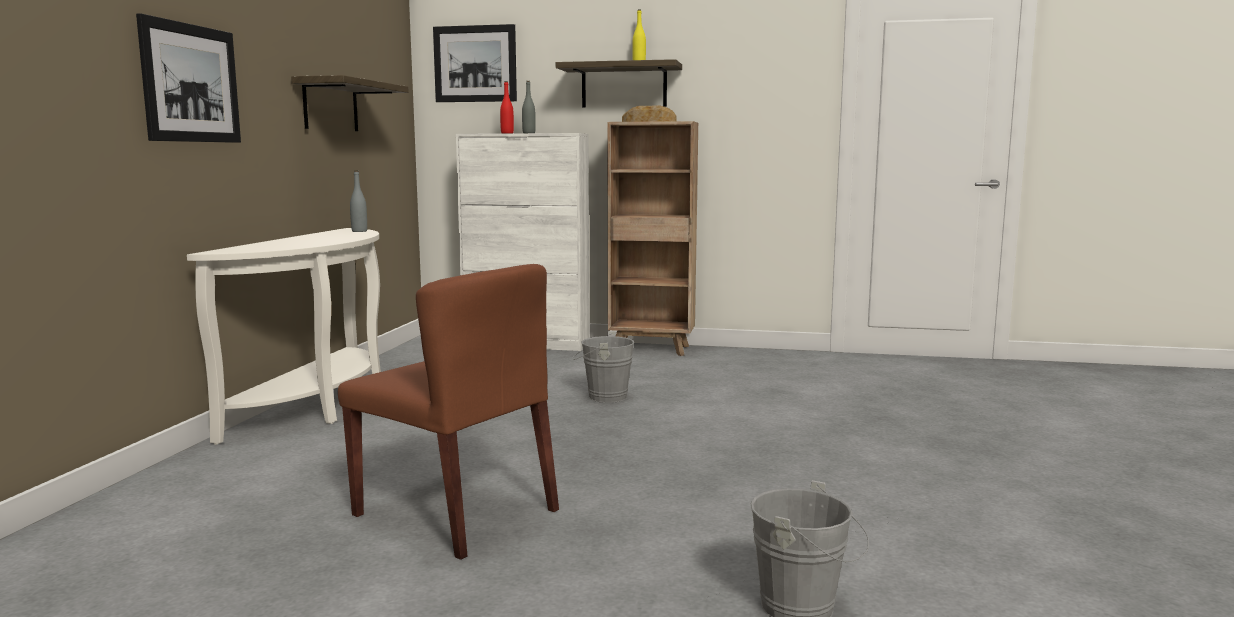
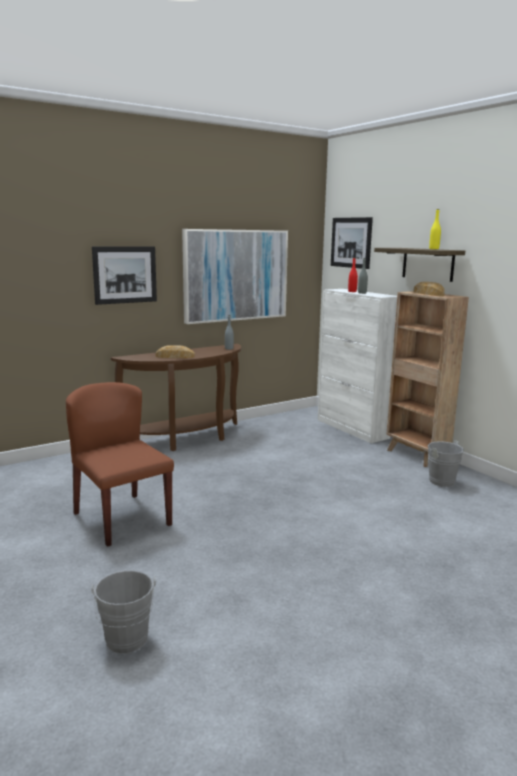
camera: 45 degrees right, 5 degrees up
(311, 243) = (175, 356): none -> bread
(322, 405) = (188, 439): white console table -> brown console table
(330, 106) = (235, 275): shelf -> picture
(457, 513) = (121, 518): brown chair -> brown chair turned 150 degrees clockwise
(603, 397) = (312, 480): grey bucket -> grey bucket (439, 480)

